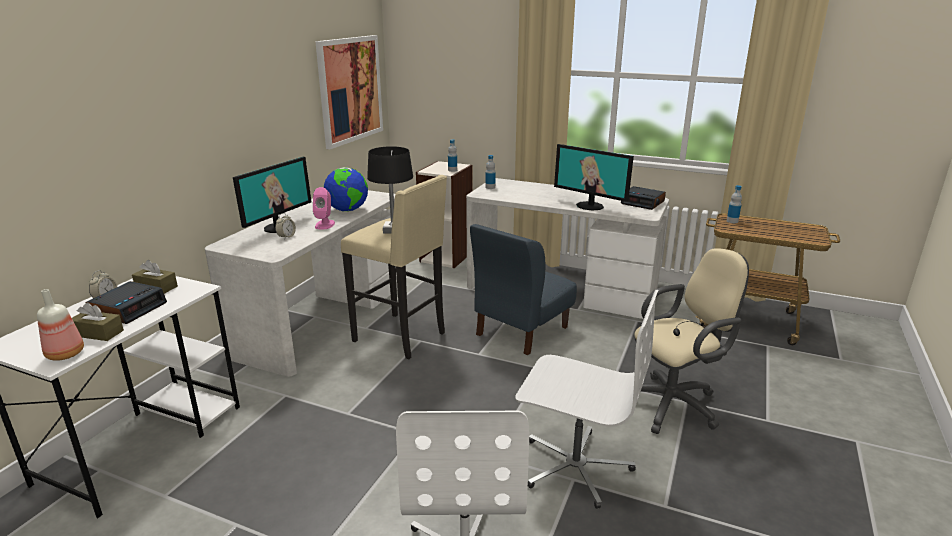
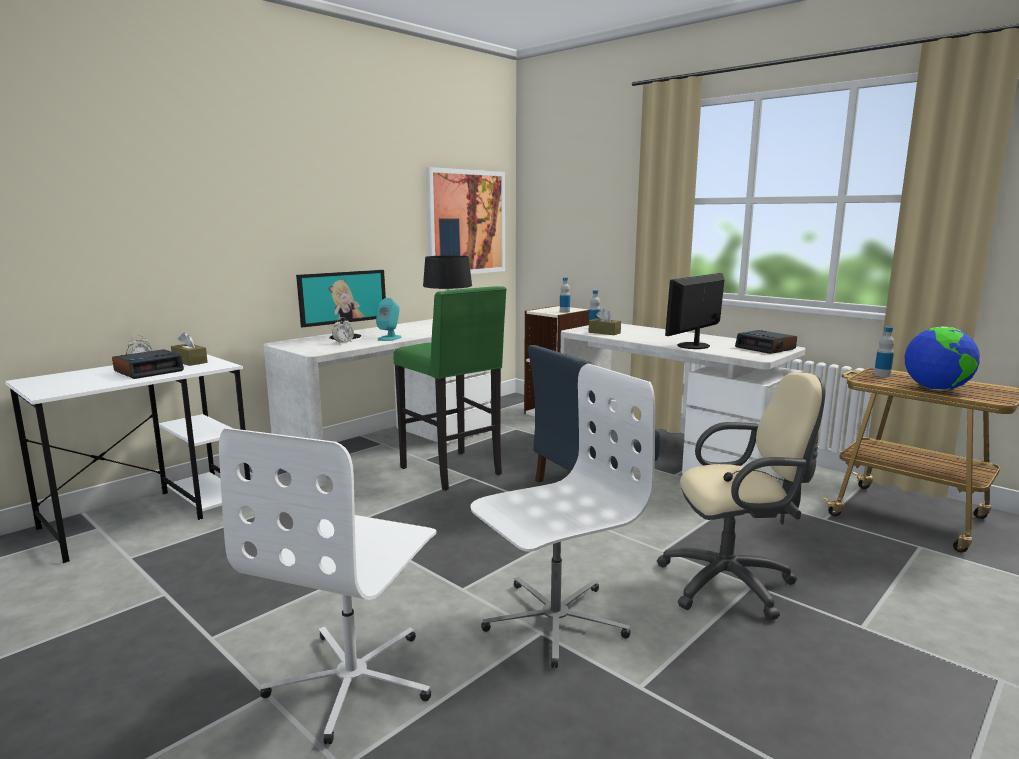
camera: 20 degrees right, 10 degrees down
(66, 353) = (64, 389): bottle -> none
(98, 333) = (105, 381): brown tissue box -> brown tissue box (604, 332)
(325, 224) = (389, 338): pink speaker -> turquoise speaker
(347, 210) = (424, 331): globe -> globe (936, 389)
(402, 337) = (453, 471): beige stool -> green stool
(575, 466) = (554, 620): white office chair -> white office chair turned 75 degrees counterclockwise
(590, 206) = (694, 346): monitor -> monitor turned 75 degrees clockwise

